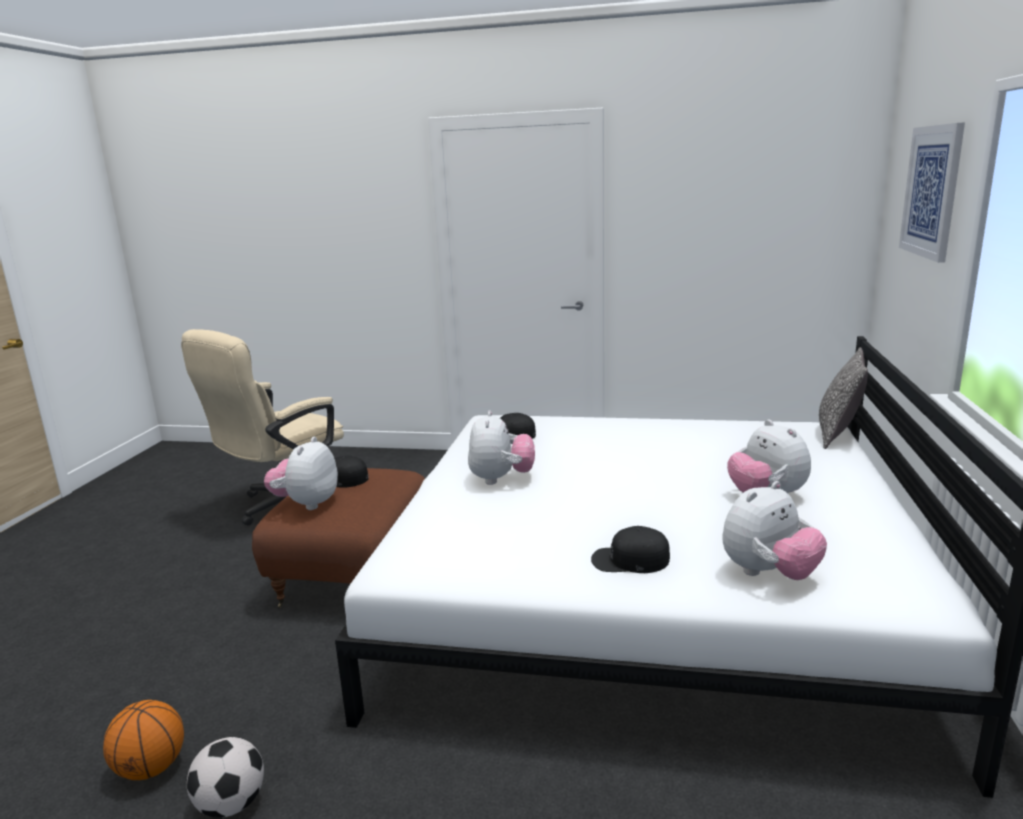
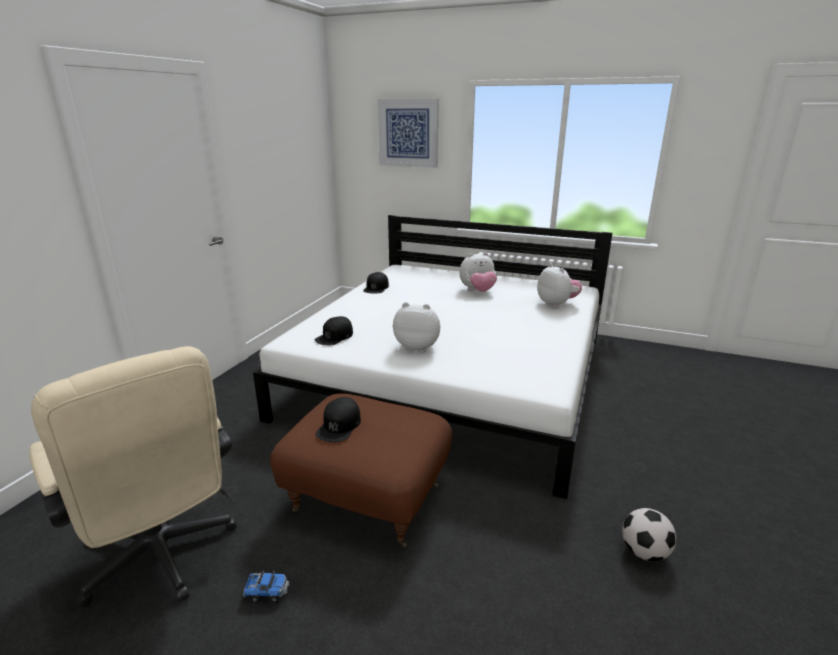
camera: 80 degrees left, 5 degrees up
(151, 768) = (619, 609): basketball -> none
(242, 553) = (267, 593): none -> toy truck
(306, 504) = (383, 444): plush toy -> none
(630, 560) = (541, 326): black cap -> black cap (376, 288)
(837, 435) = (411, 267): pillow -> none

